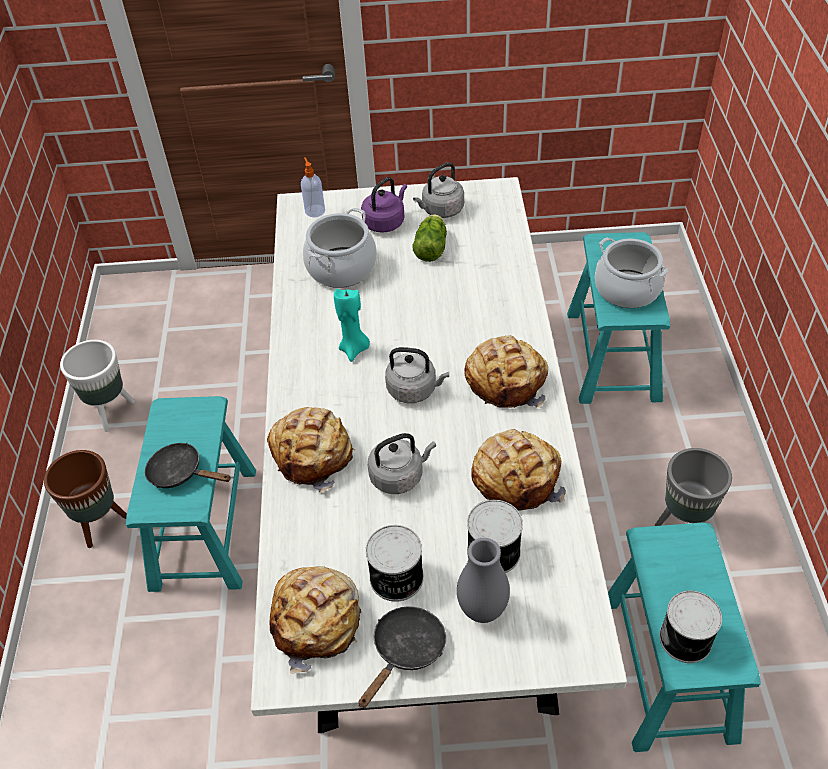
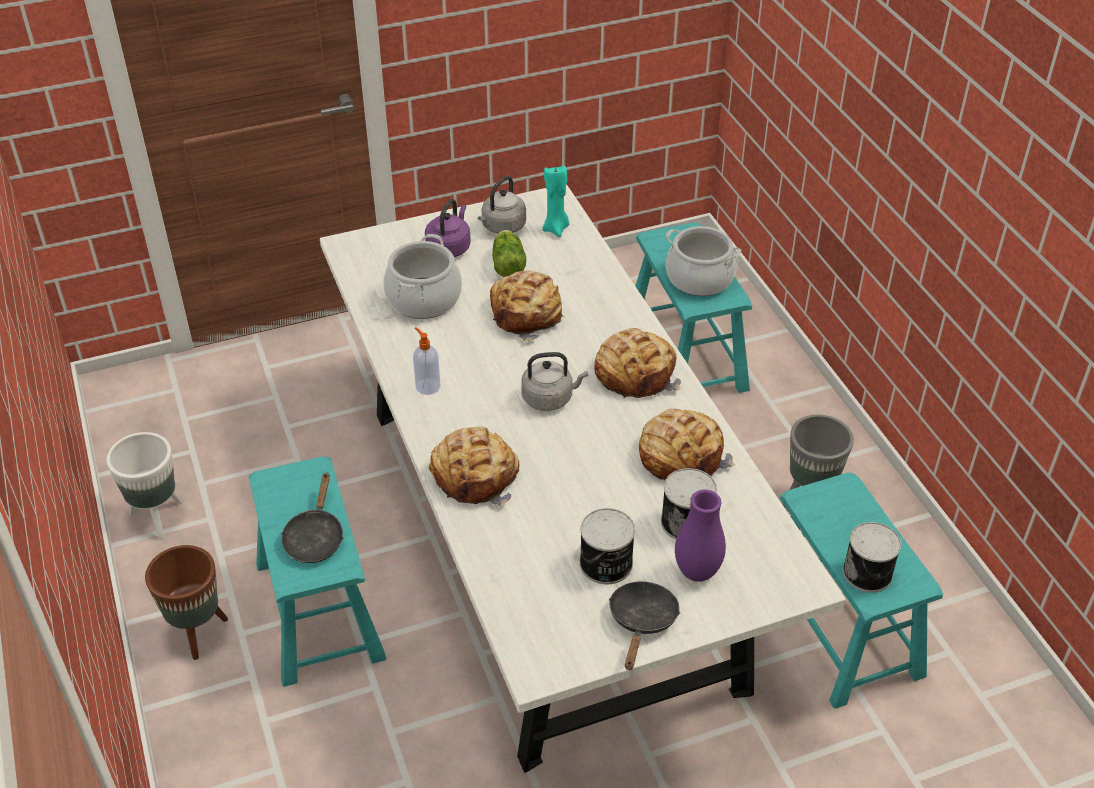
camera: 20 degrees left, 5 degrees down
(181, 473) = (315, 537): black frying pan -> black frying pan turned 90 degrees counterclockwise
(314, 210) = (368, 248): soap dispenser -> soap dispenser (427, 386)
(317, 621) = (548, 617): bread -> bread (527, 314)
(354, 349) = (473, 373): turquoise candle -> turquoise candle (556, 228)
(399, 476) = (569, 477): grey kettle -> none
(482, 610) = (697, 572): grey vase -> purple vase

